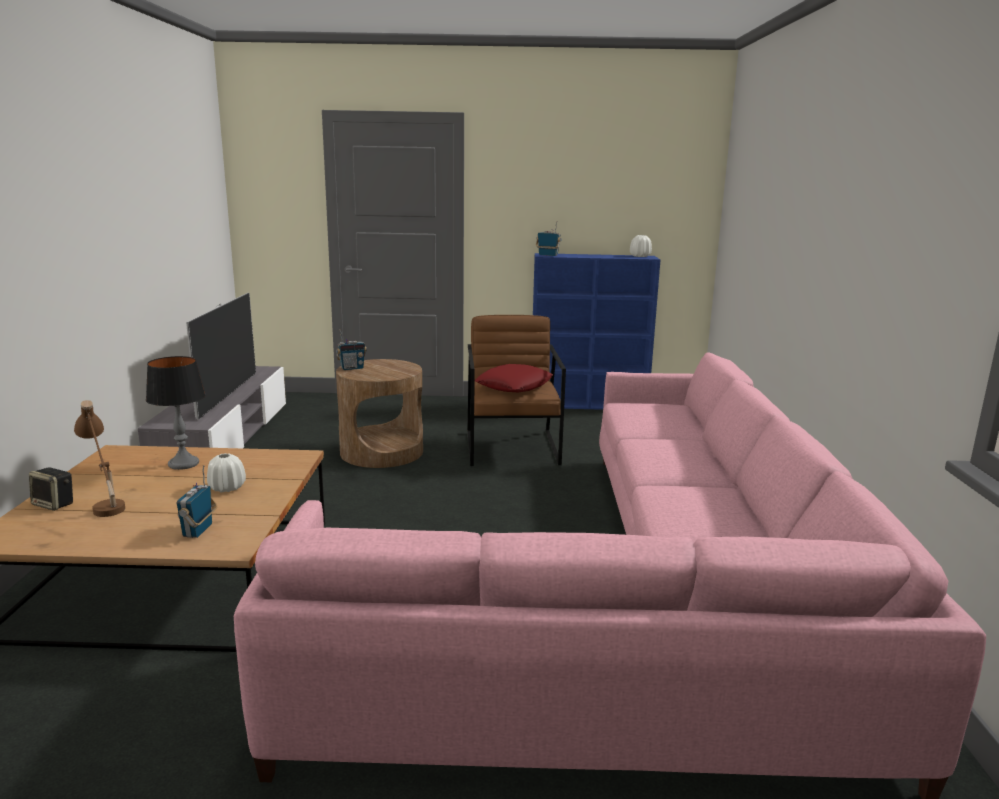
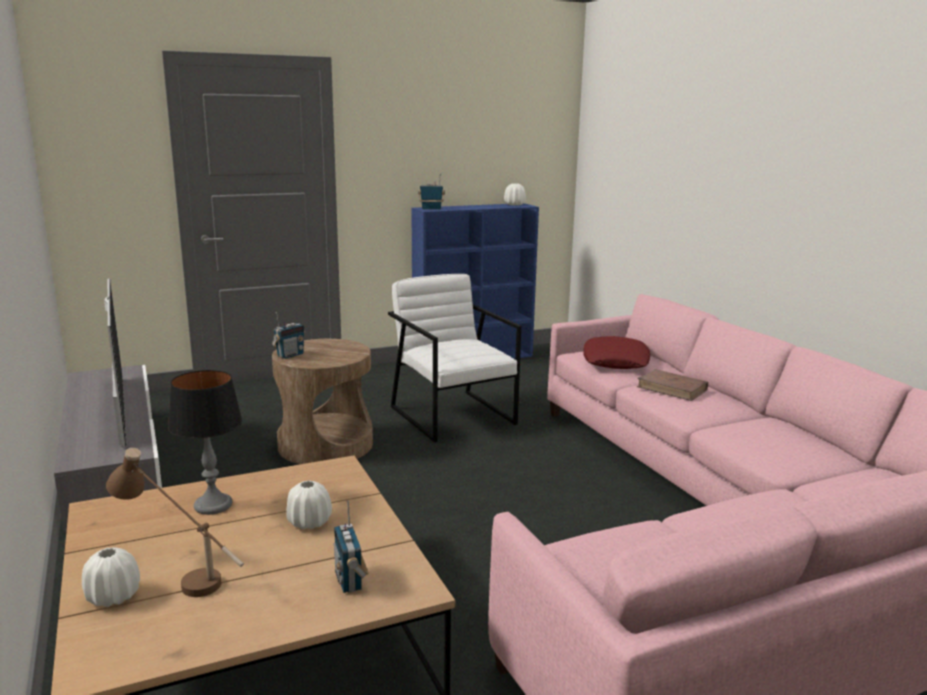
camera: 25 degrees left, 0 degrees up
(55, 504) = (113, 597): speaker -> white vase
(512, 447) = (453, 415): brown armchair -> white armchair
(514, 385) = (461, 350): red pillow -> red pillow (615, 360)
(664, 446) = (672, 388): none -> brown book

